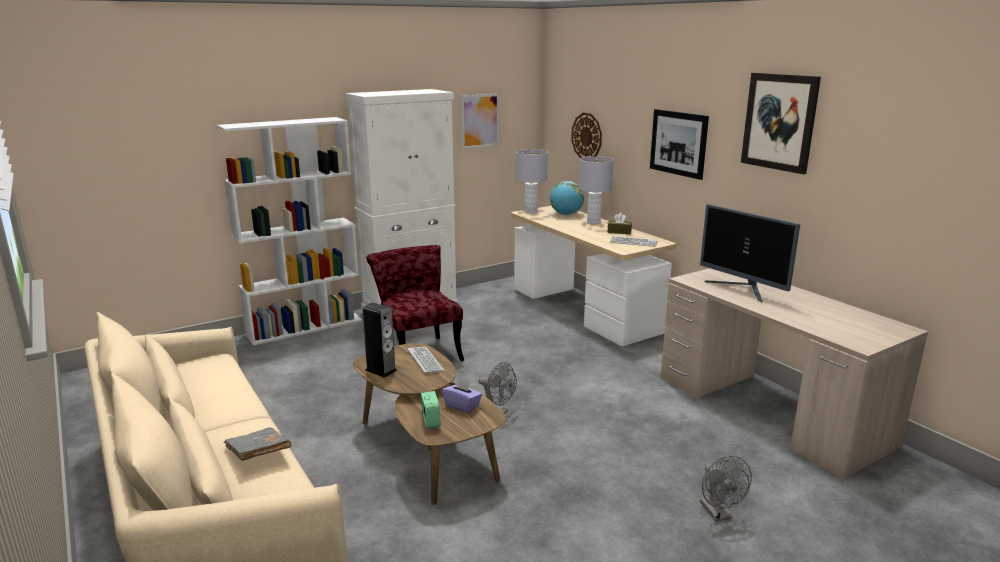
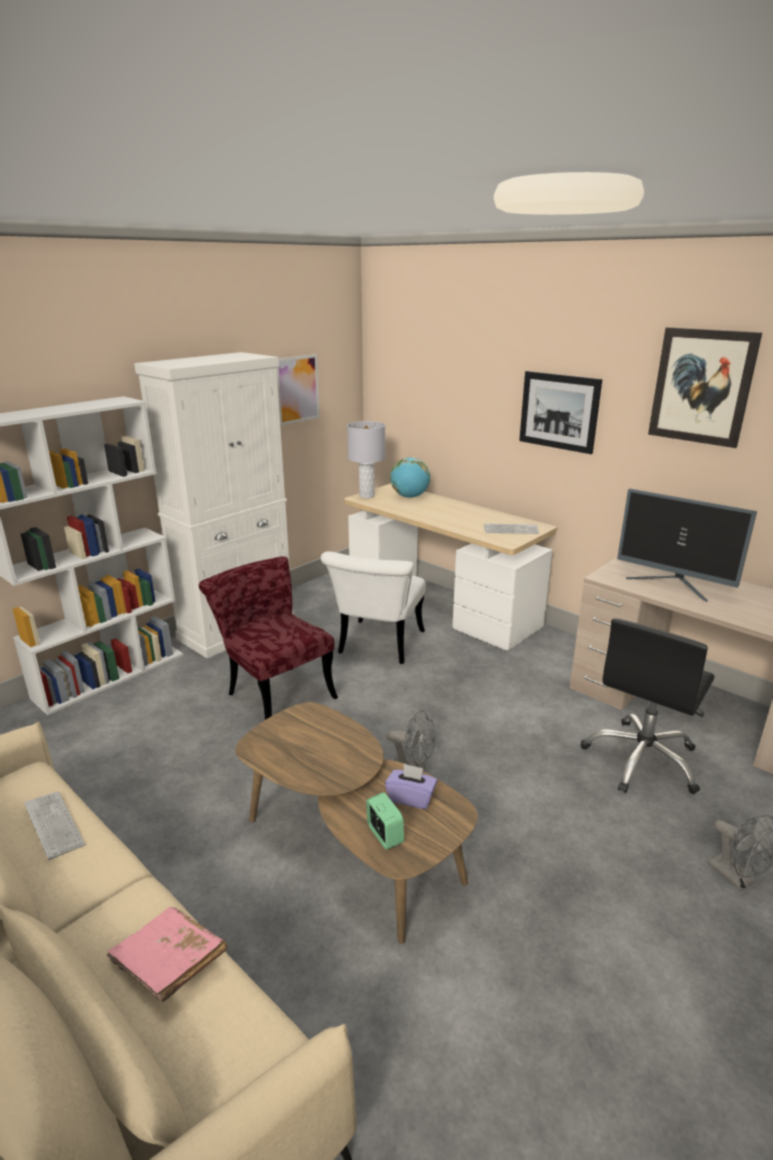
camera: 15 degrees left, 5 degrees up
(258, 454) = (169, 964): grey book -> pink book
(381, 370) = (281, 759): speaker -> none
(425, 361) = (332, 732): keyboard -> keyboard (54, 825)
(514, 332) = (378, 647): none -> white chair
(587, 136) = (428, 403): wall clock -> none
(593, 222) = (447, 505): grey table lamp -> none
(619, 232) = (485, 516): brown tissue box -> none
(692, 431) = (642, 759): none -> black office chair

